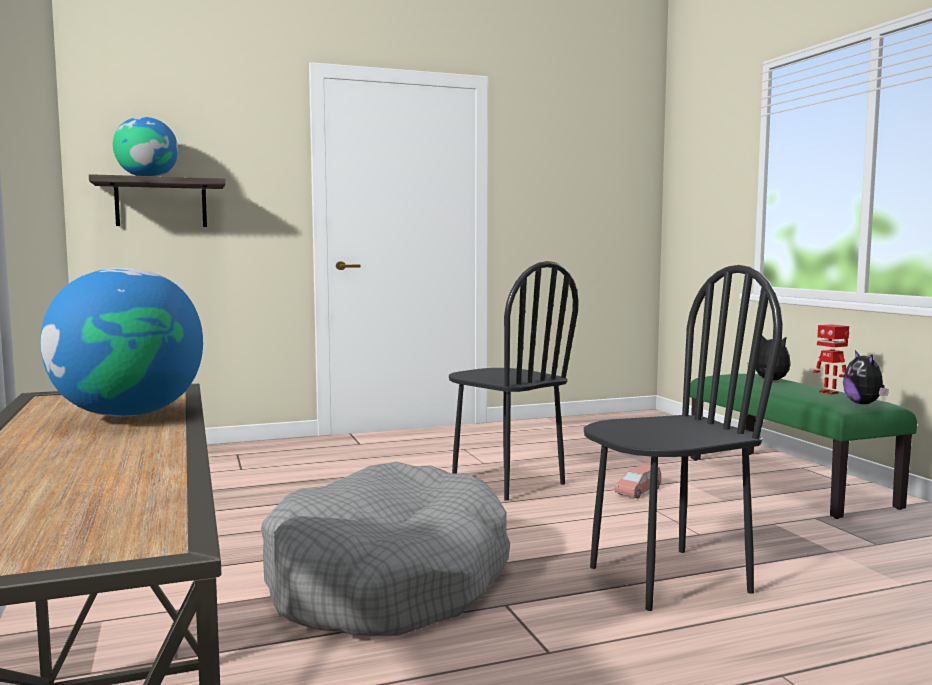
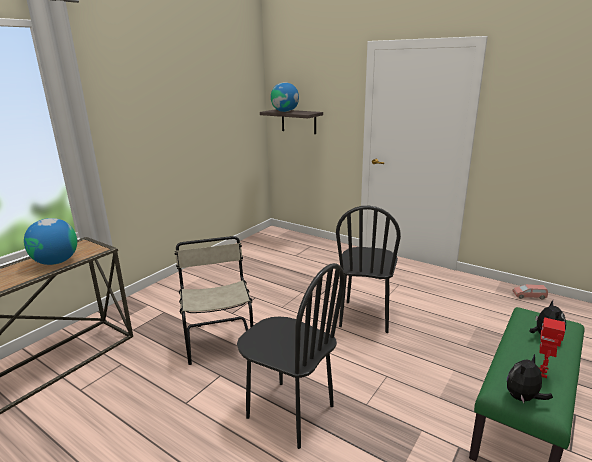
camera: 55 degrees right, 15 degrees up
(388, 581) = (219, 338): grey dog bed -> beige chair
(638, 491) = (410, 360): pink toy car -> pink toy car (529, 296)

